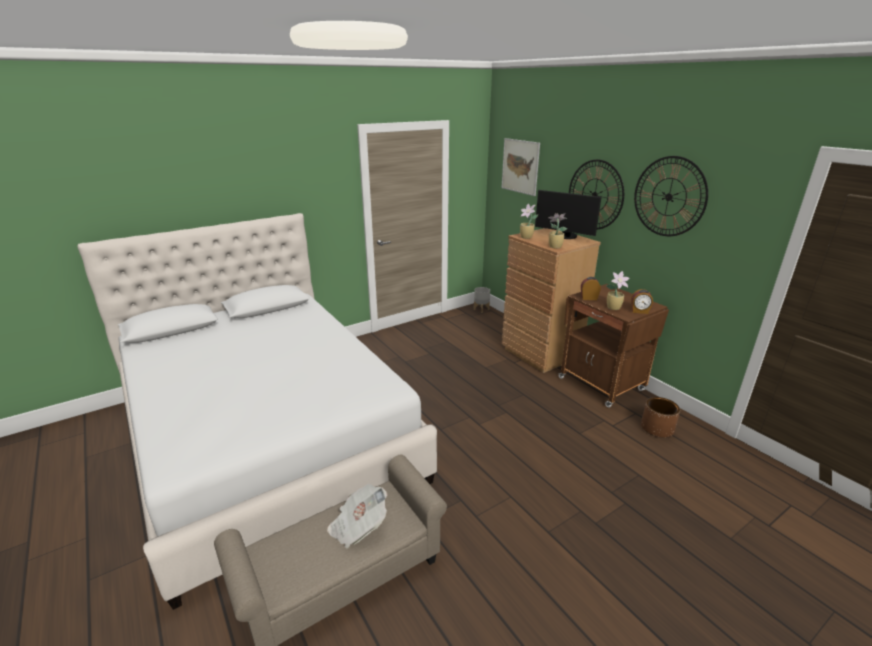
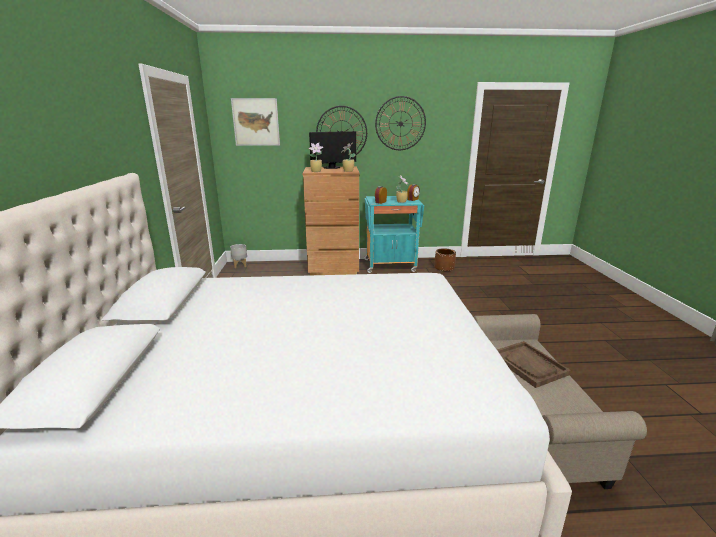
camera: 60 degrees left, 5 degrees down
(358, 526) = (529, 365): newspaper -> brown tray
(602, 385) = (391, 265): brown cart -> turquoise cart

